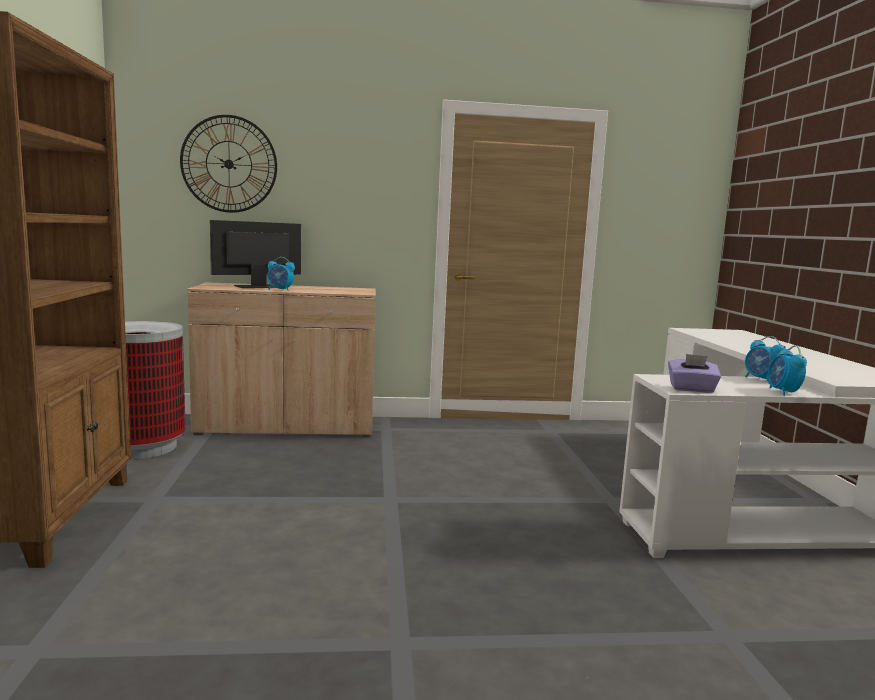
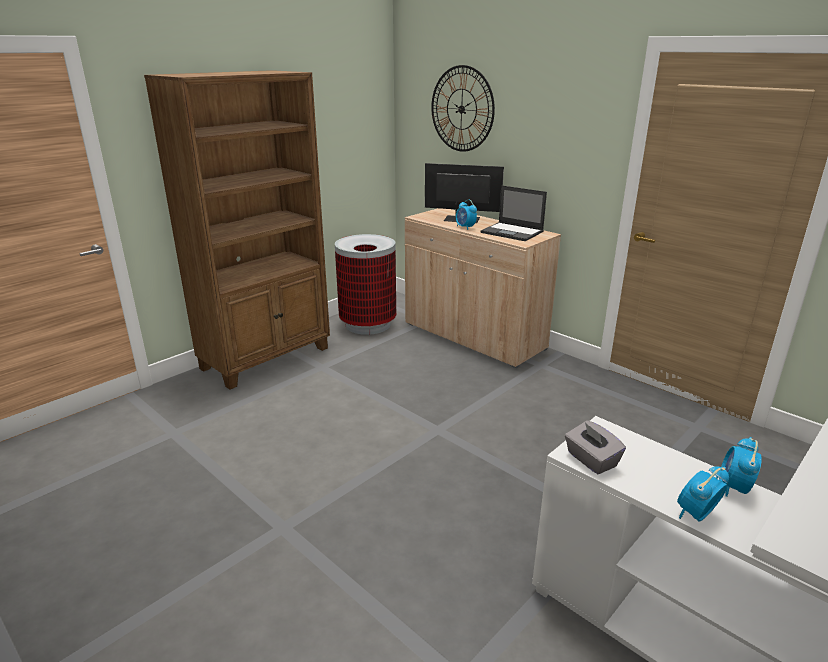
camera: 50 degrees right, 15 degrees up
(333, 289) = (512, 232): none -> laptop
(691, 389) = (591, 460): purple tissue box -> grey tissue box

